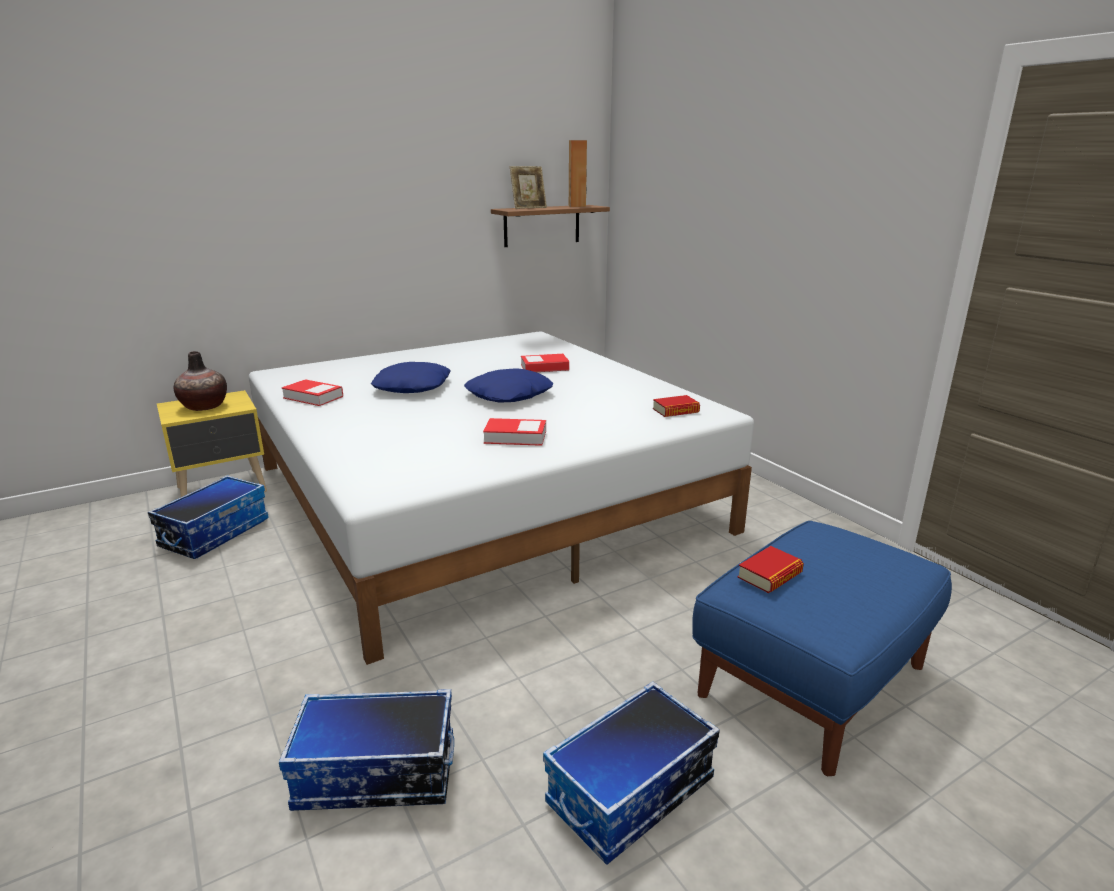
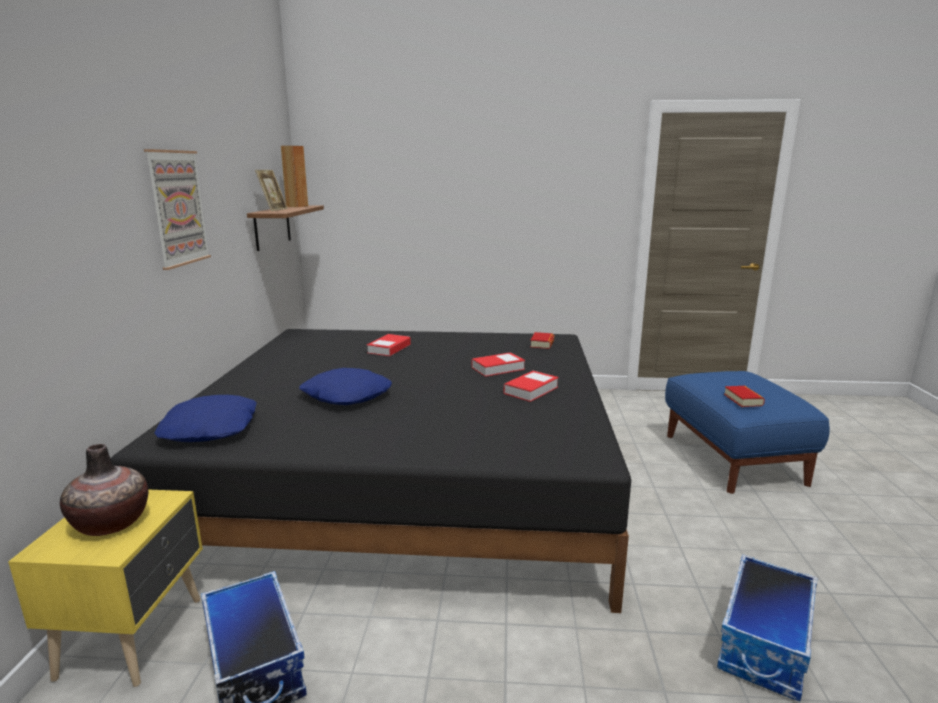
camera: 55 degrees left, 5 degrees down
(313, 397) = (294, 439): book -> book (498, 368)
(374, 199) = (177, 208): none -> picture
(483, 497) = (408, 480): white bed -> black bed
(509, 395) = (434, 372): blue pillow -> blue pillow (211, 428)
(631, 793) = (810, 545): storage box -> none

